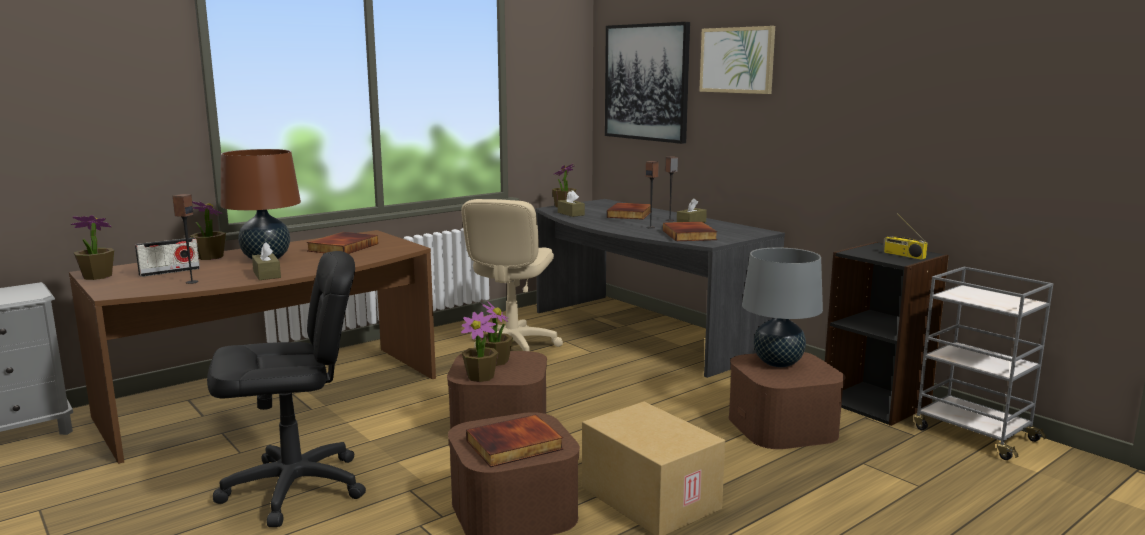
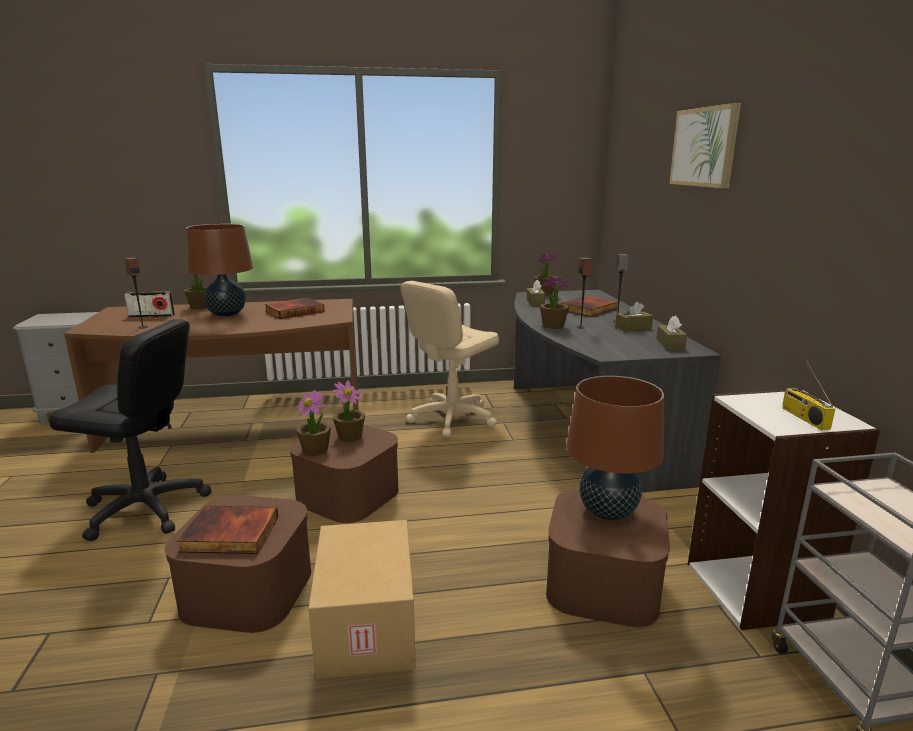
camera: 30 degrees right, 5 degrees up
(97, 276) = (109, 313): potted plant -> potted plant (553, 326)
(267, 274) = (196, 328): brown tissue box -> brown tissue box (670, 344)
(646, 82) = (636, 173): picture -> none
(690, 235) = (604, 342): book -> none
(778, 363) = (608, 512): grey table lamp -> brown table lamp
(877, 402) = (757, 589): black bookcase -> white bookcase

